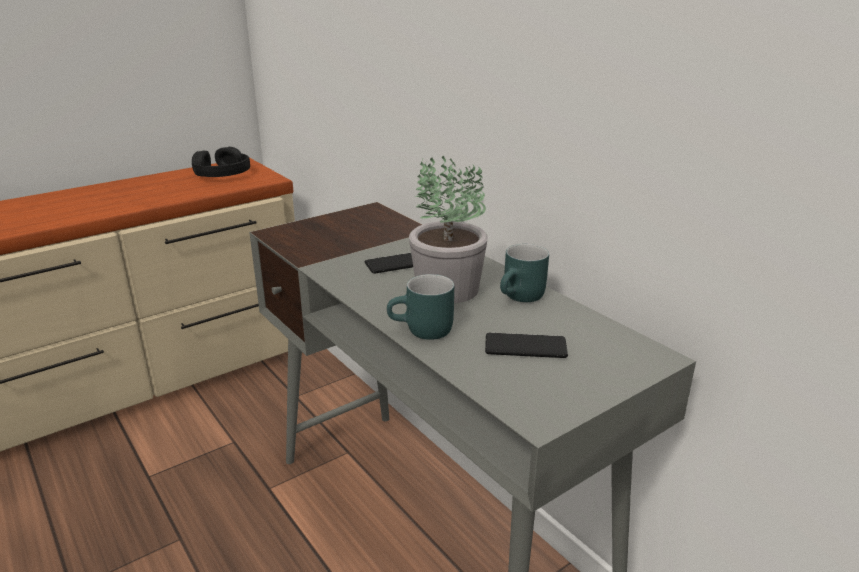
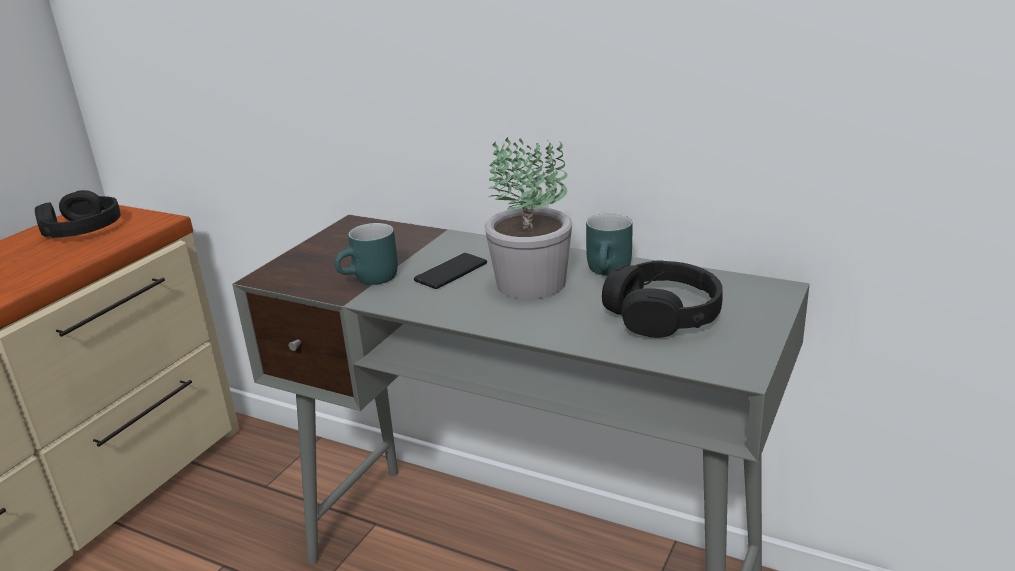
camera: 25 degrees left, 0 degrees up
(422, 332) = (554, 330): turquoise mug -> turquoise mug (371, 279)
(525, 347) = (662, 314): phone -> black headphones

